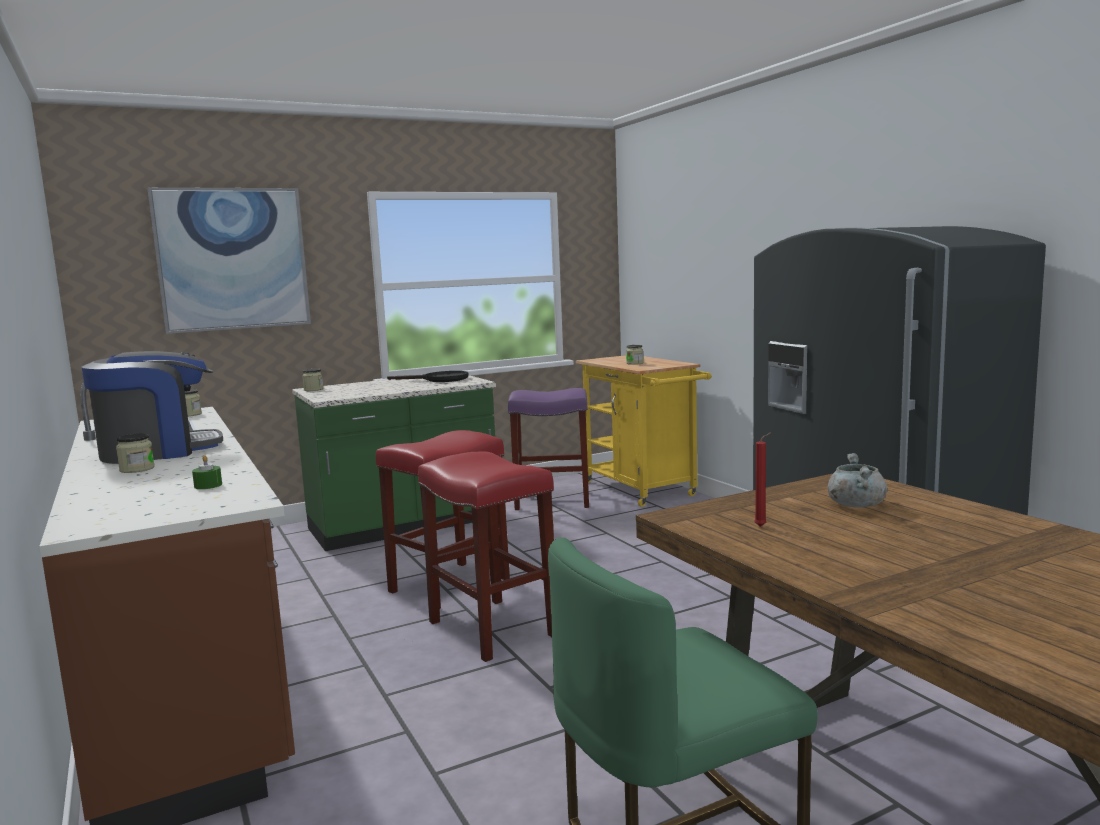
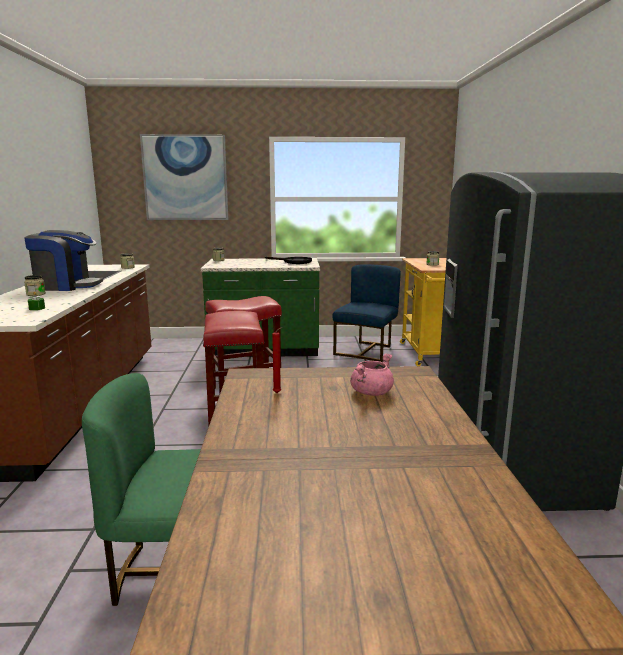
camera: 25 degrees right, 5 degrees up
(553, 500) = (366, 351): purple stool -> blue chair
(855, 504) = (371, 392): grey cooking pot -> pink cooking pot

